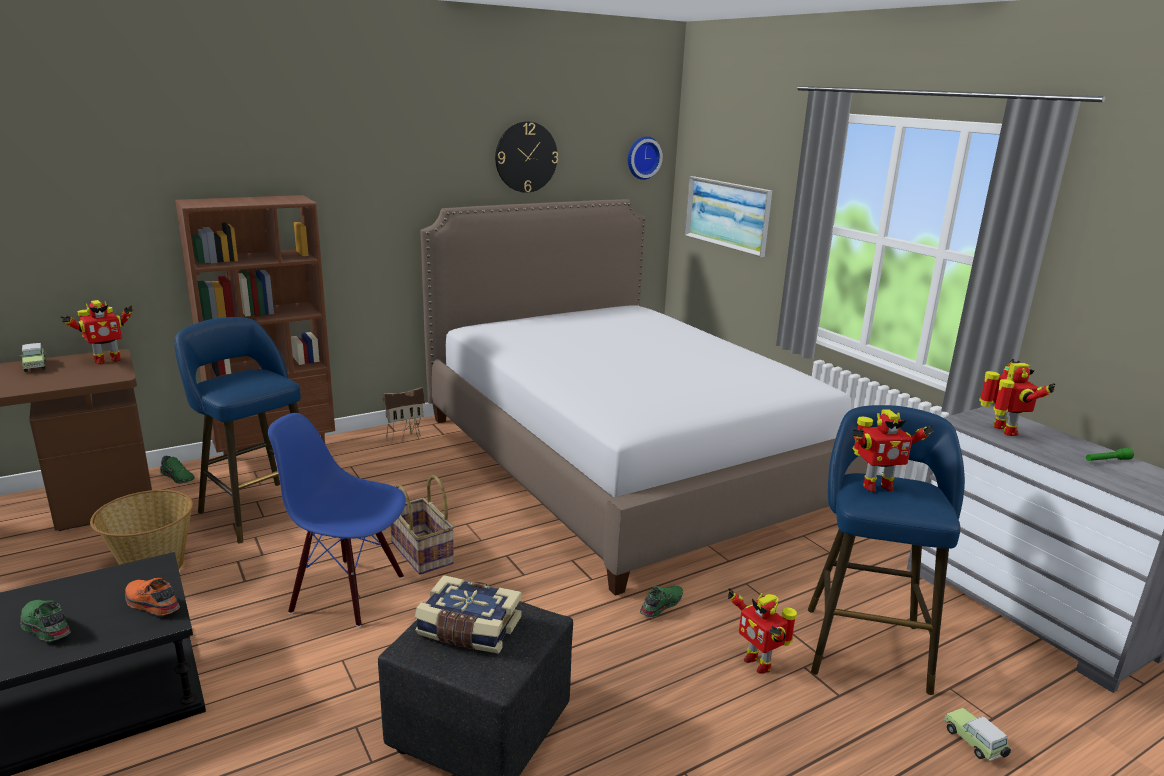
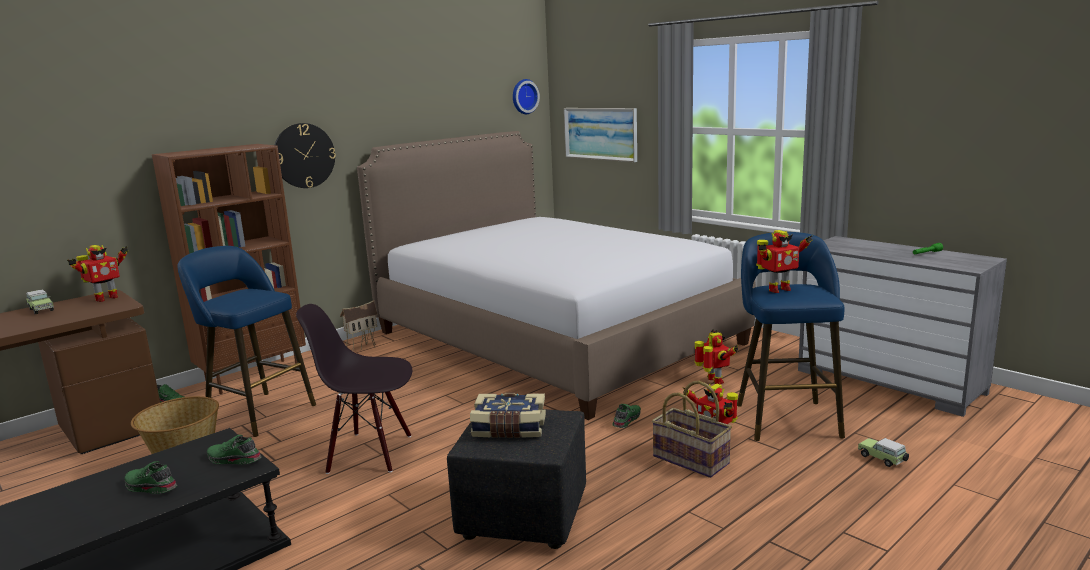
camera: 10 degrees left, 5 degrees down
(151, 604) = (233, 460): orange shoe -> green shoe
(349, 593) = (370, 453): blue chair -> black chair
(423, 552) = (419, 418): basket -> basket (691, 459)
(526, 157) = (434, 101): wall clock -> wall clock (304, 155)
(1003, 431) = (851, 247): toy robot -> toy robot (714, 381)

